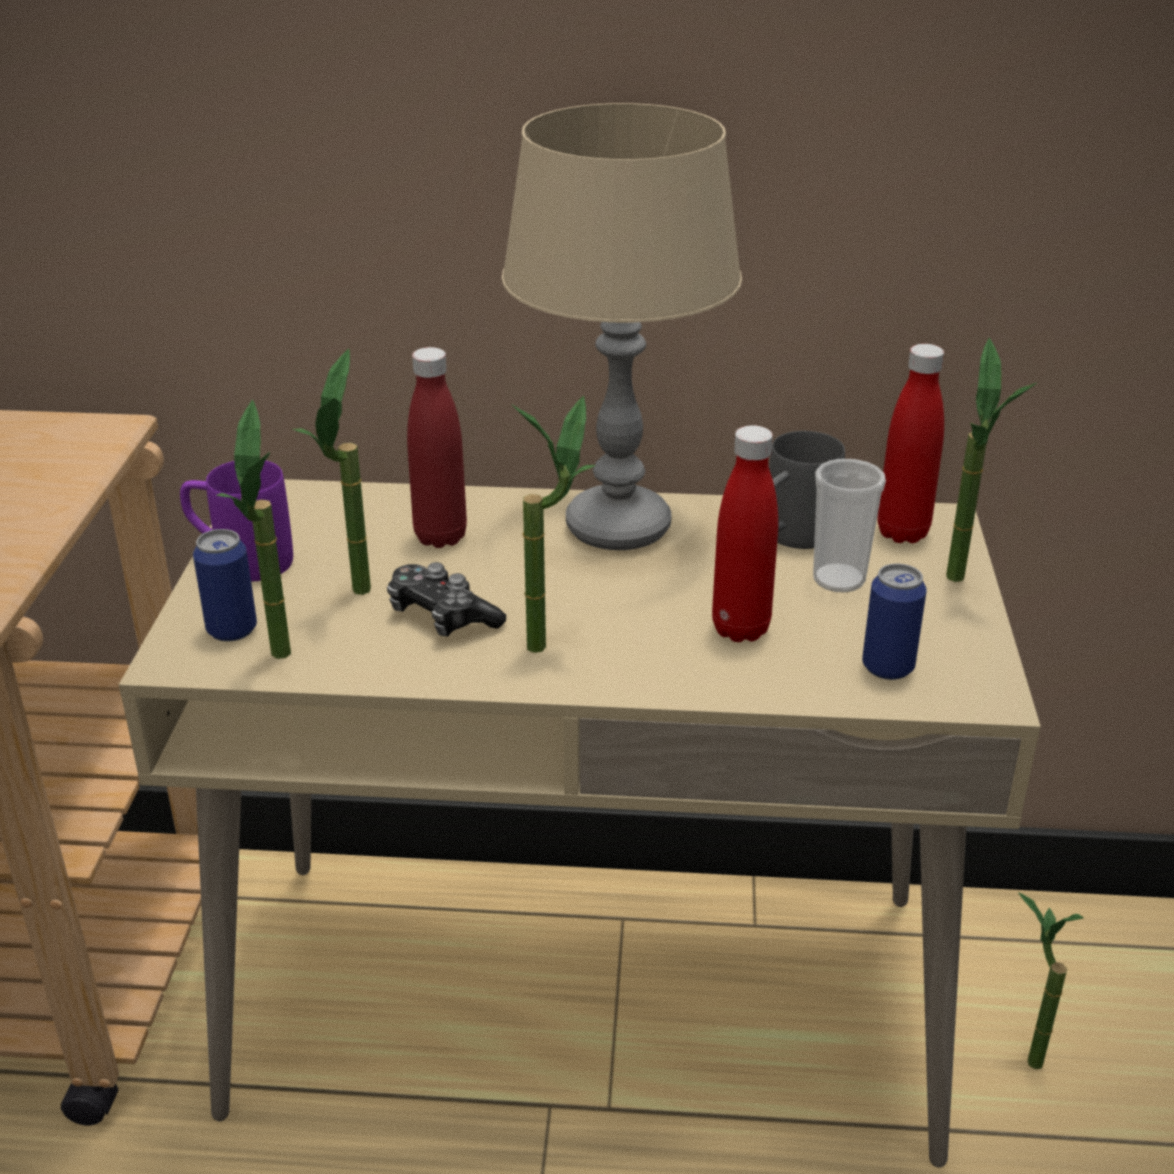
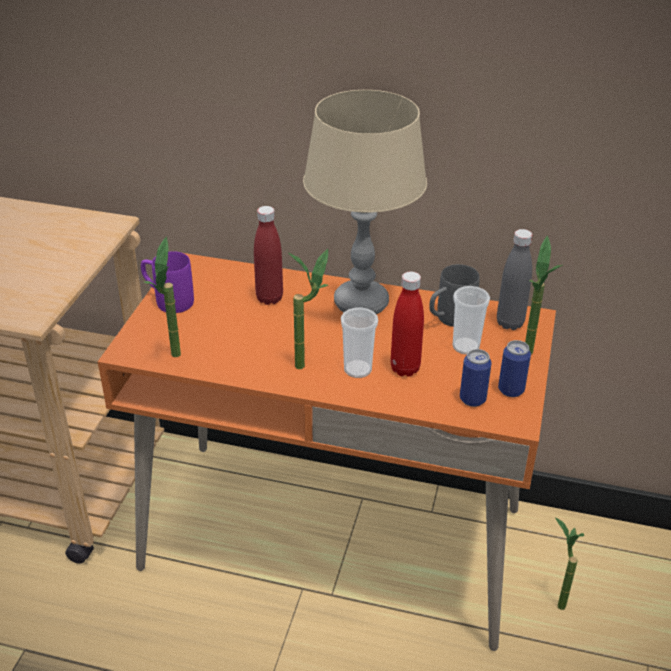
camera: 10 degrees right, 5 degrees up
(232, 630) = (155, 338): can -> can (511, 390)
(355, 600) = (218, 329): potted plant -> none
(442, 617) = (258, 344): game controller -> none
(587, 1000) = (333, 538): beige desk -> orange desk
(651, 640) = (357, 369): none -> cup
(902, 533) = (510, 323): red bottle -> grey bottle

